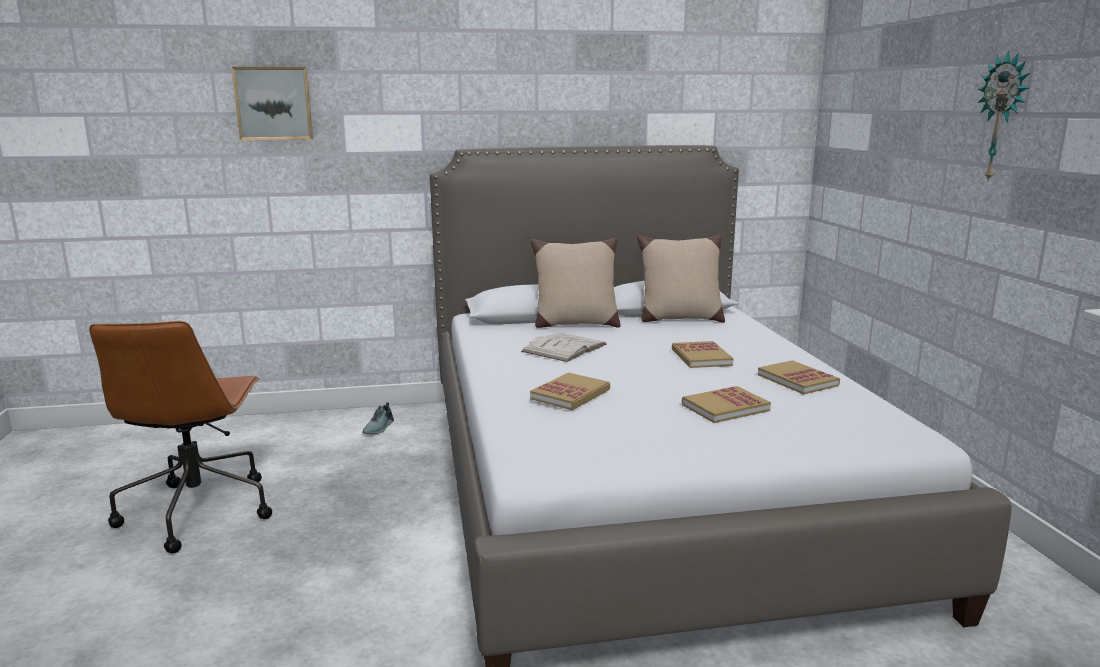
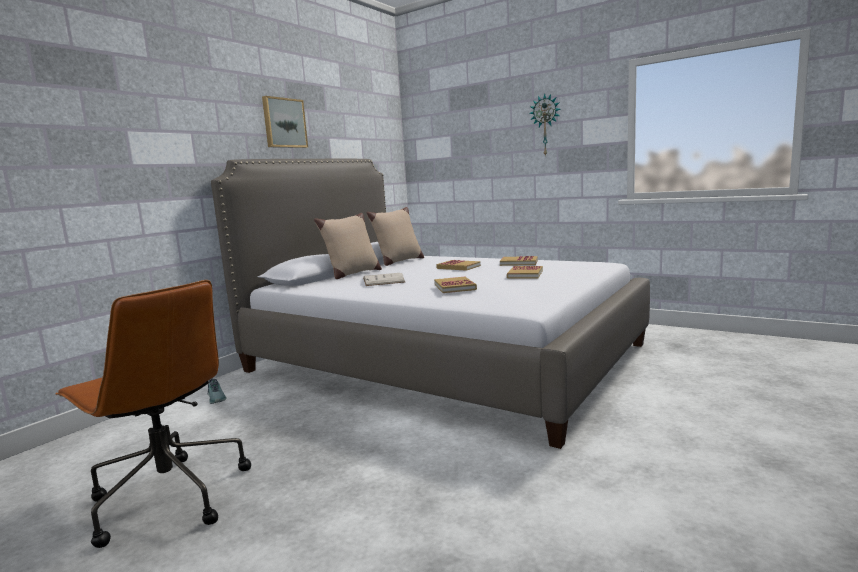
camera: 45 degrees left, 5 degrees down
(274, 103) = (60, 116): picture -> picture (284, 123)

